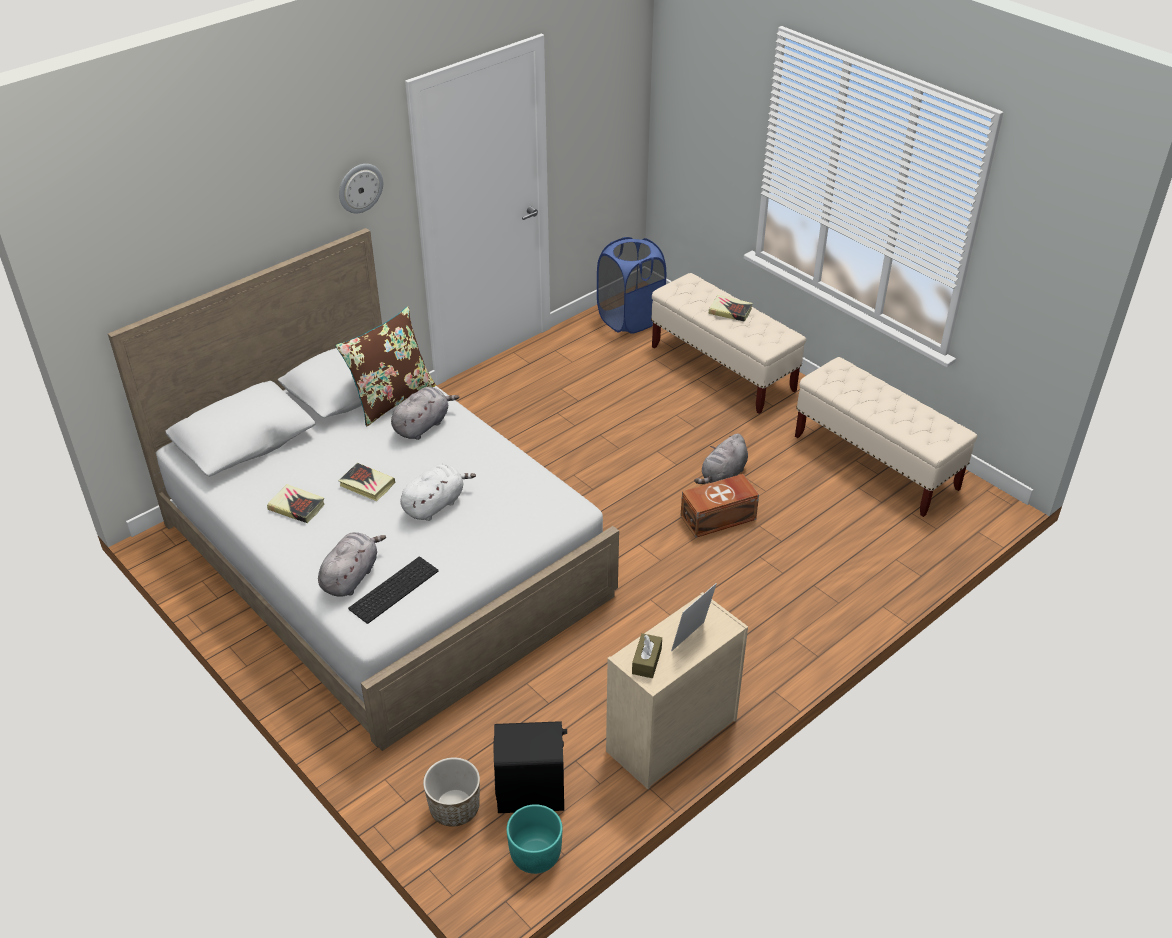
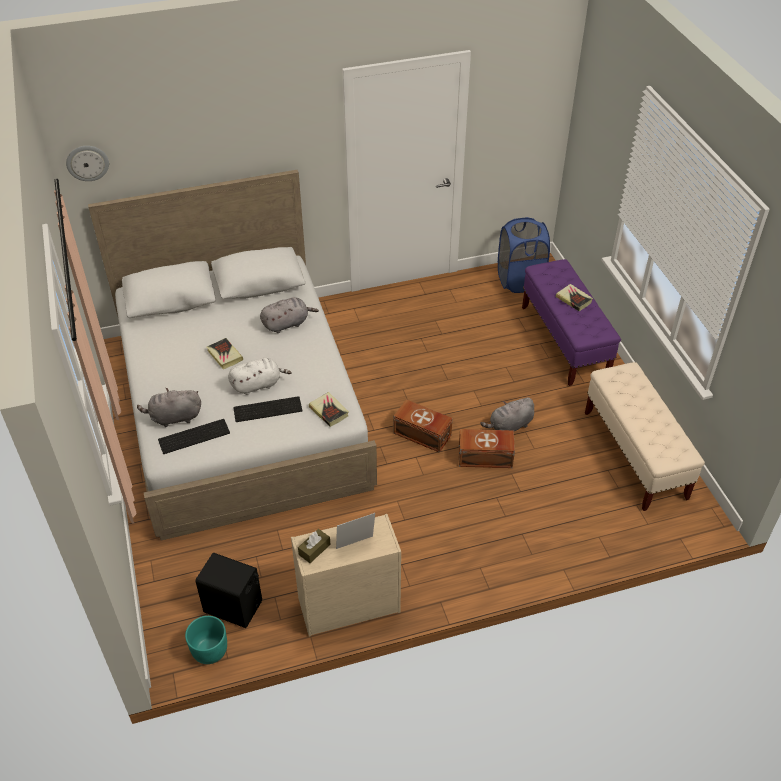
camera: 25 degrees right, 5 degrees up
(296, 507) = (172, 356): book -> book (329, 411)
(351, 577) = (174, 418): grey plush toy -> grey plush toy turned 150 degrees counterclockwise
(360, 188) = (296, 140): wall clock -> wall clock (87, 162)
(391, 399) = (279, 297): brown pillow -> none
(454, 808) = (180, 597): planter -> none
(467, 527) = (268, 408): none -> keyboard
(630, 517) = (422, 435): none -> brown storage box
(722, 369) = (564, 341): beige bench -> purple bench

